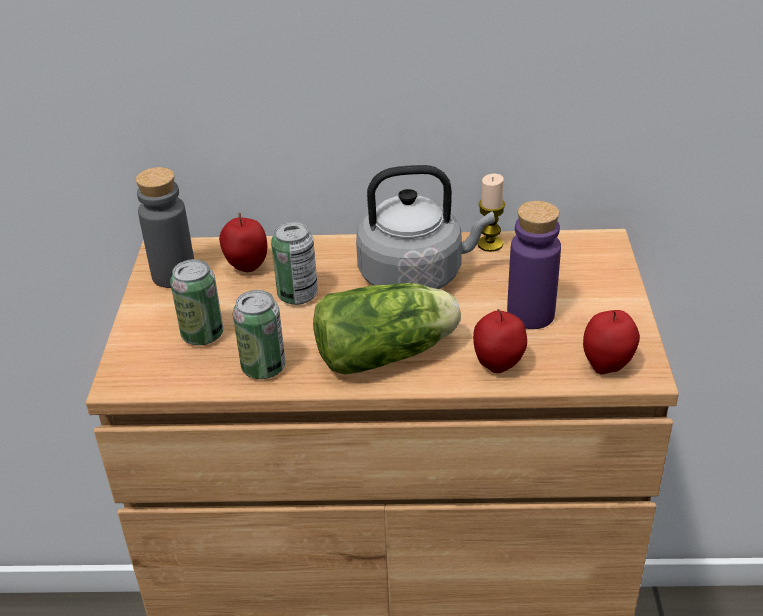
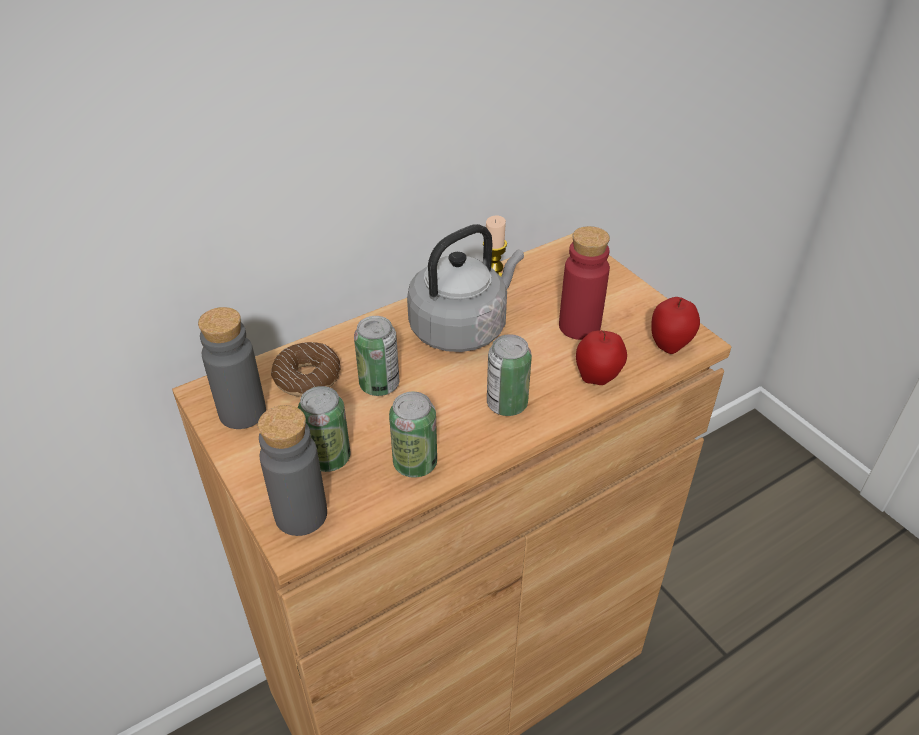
camera: 35 degrees left, 5 degrees up
(142, 367) = (301, 514): none -> grey bottle
(247, 267) = (307, 377): apple -> donut
(389, 354) = (507, 404): lettuce -> can
(530, 314) = (579, 326): purple bottle -> red bottle

